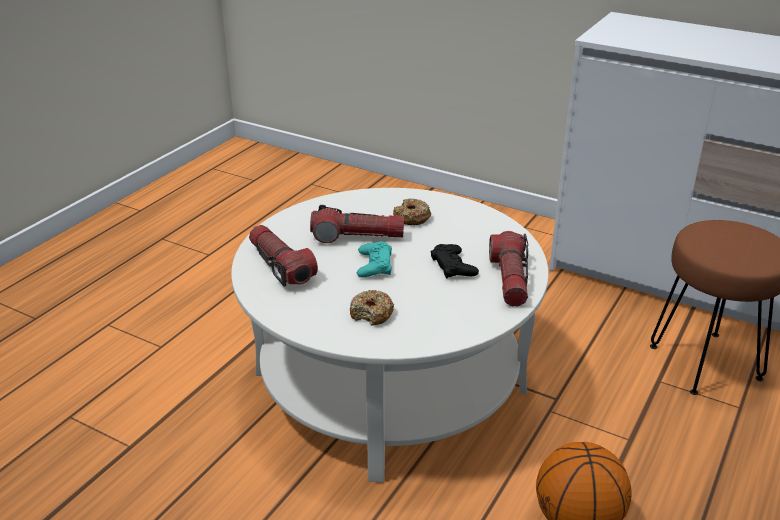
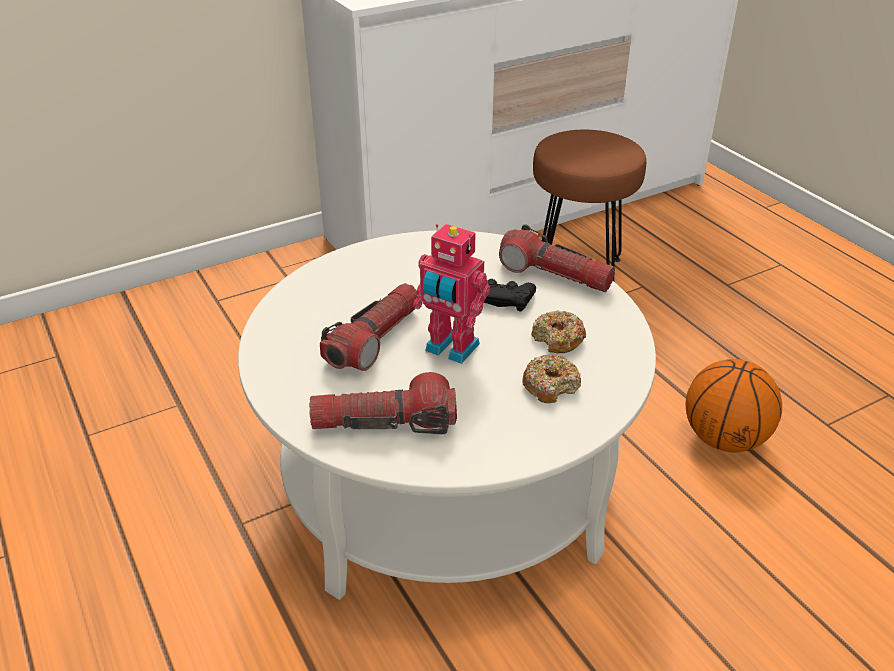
camera: 60 degrees left, 5 degrees up
(374, 265) = (450, 349): turquoise game controller -> toy robot
(412, 218) = (373, 288): donut -> donut (558, 339)

